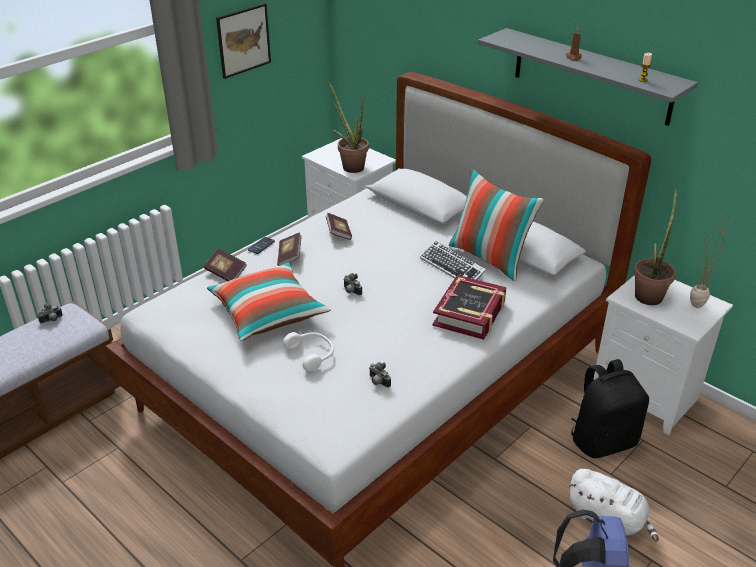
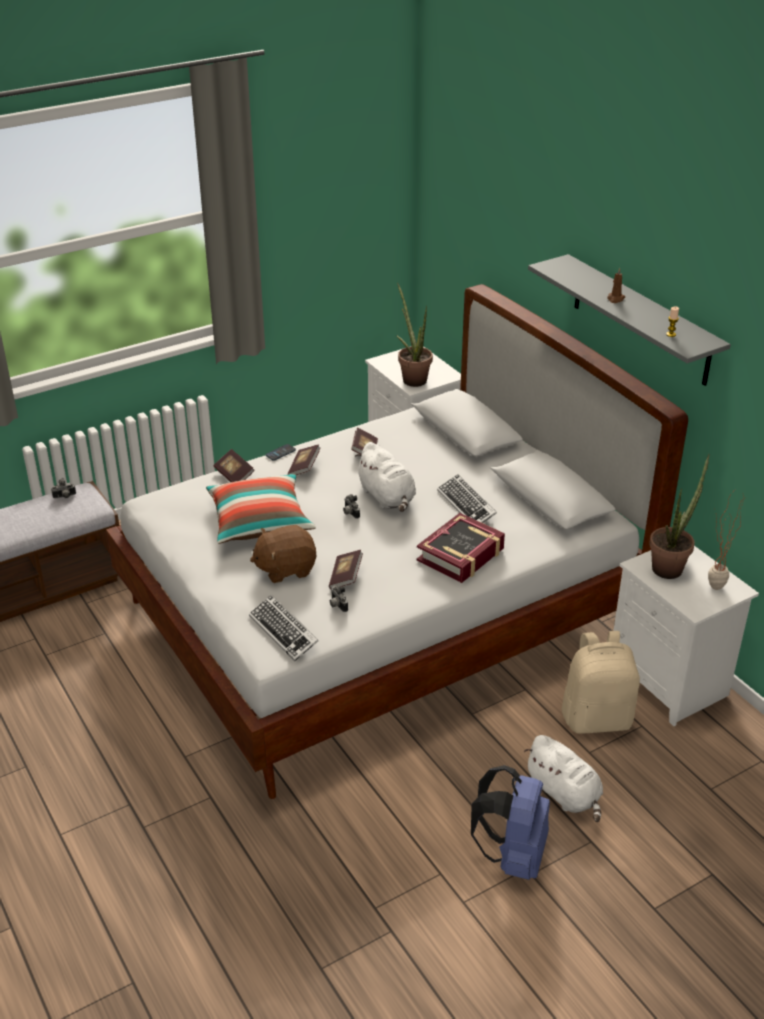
camera: 15 degrees right, 0 degrees up
(243, 40) = (307, 232): picture -> none
(312, 354) = (285, 568): white headphones -> brown plush toy
(337, 419) = (283, 632): none -> keyboard
(374, 353) = (345, 577): none -> book
(378, 272) = (387, 497): none -> white plush toy
(490, 258) = (511, 501): pillow -> none
(603, 440) = (597, 718): black backpack -> beige backpack

